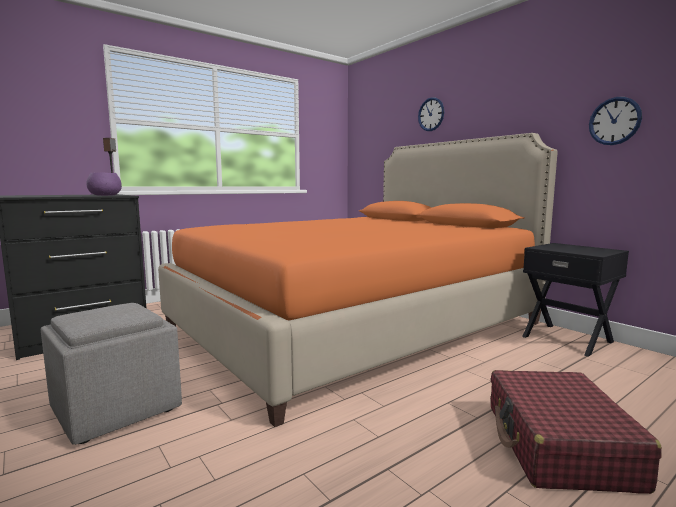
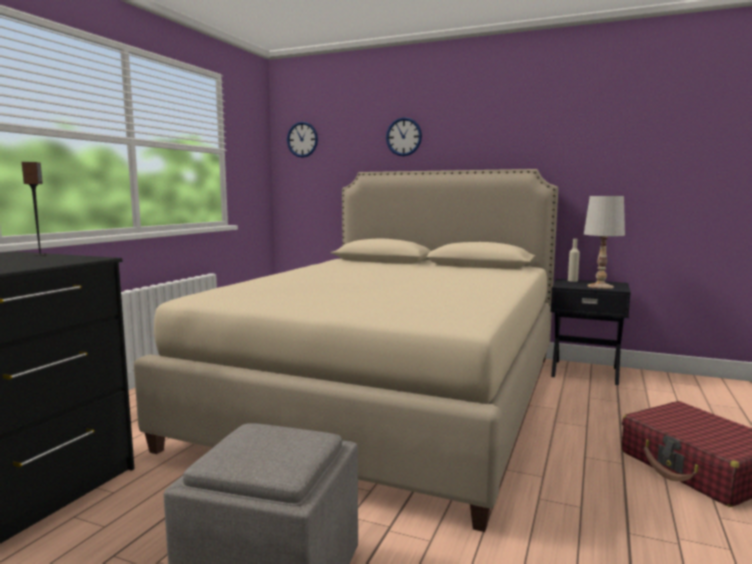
camera: 30 degrees left, 0 degrees up
(106, 195) = (65, 260): purple bowl -> none
(355, 325) = (389, 396): orange bed -> beige bed
(564, 245) = (572, 280): none -> beige bottle
(580, 251) = (600, 286): none -> white table lamp
(614, 121) = (610, 163): wall clock -> wall clock (302, 139)

